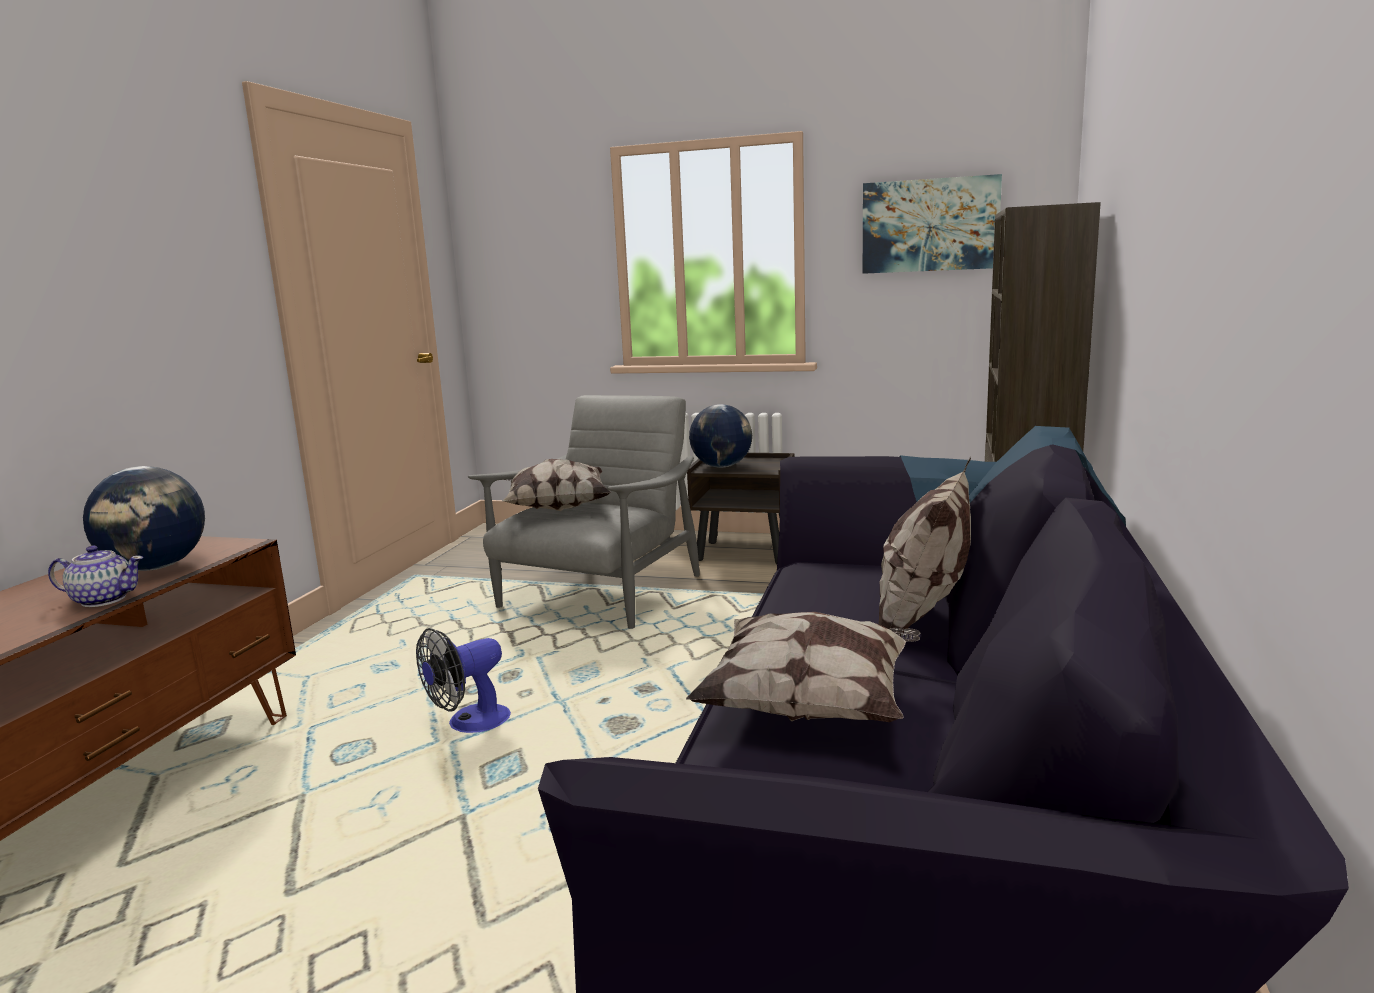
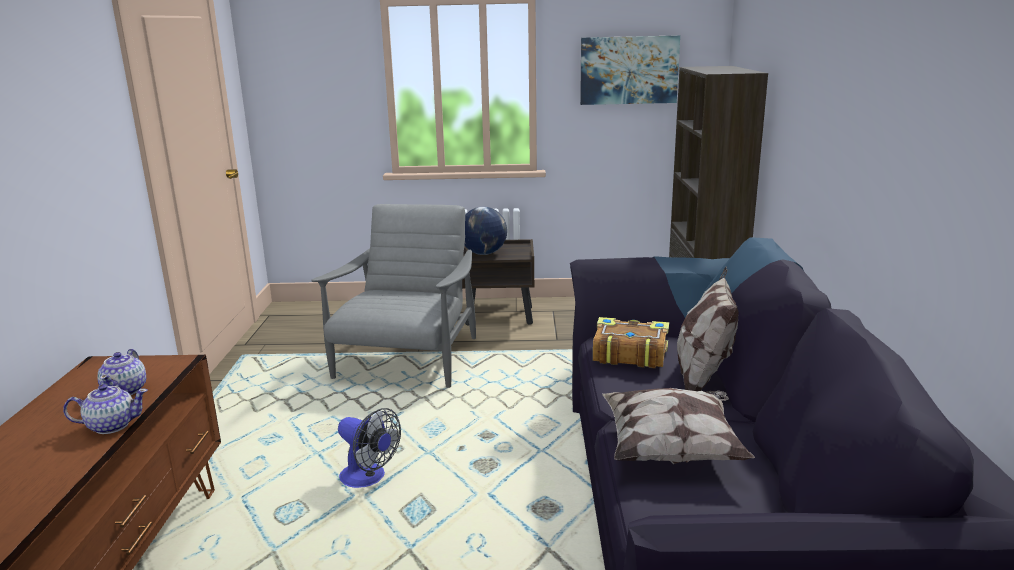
camera: 15 degrees left, 5 degrees up
(156, 567) = (126, 390): globe -> teapot
(469, 724) = (369, 478): fan -> fan turned 90 degrees counterclockwise
(556, 508) = (376, 298): pillow -> none
(832, 584) = (629, 354): none -> book

